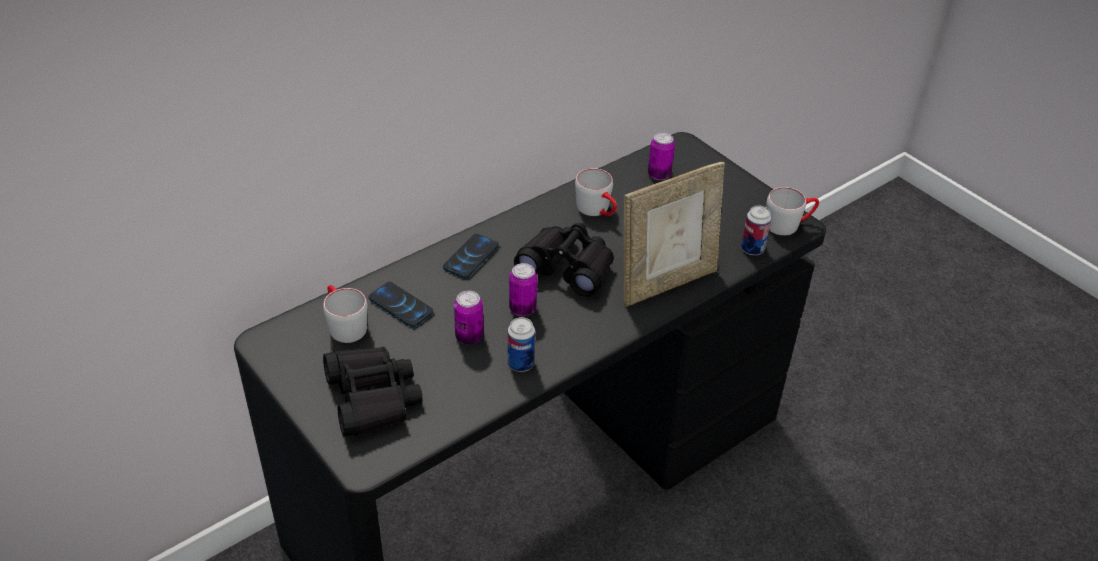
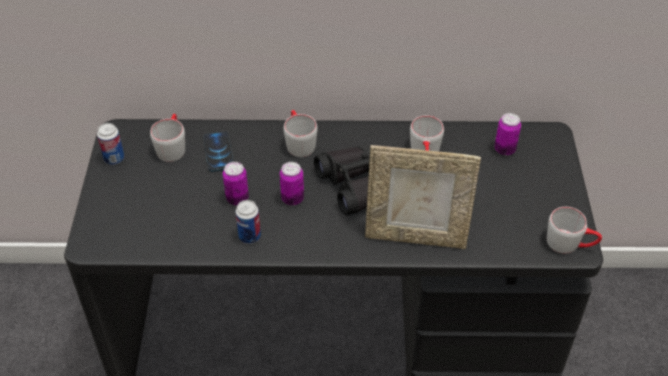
camera: 40 degrees right, 5 degrees up
(372, 398) = (138, 205): black binoculars -> none
(471, 257) = (298, 142): phone -> grey mug
(752, 249) = (514, 248): can -> can (114, 159)

